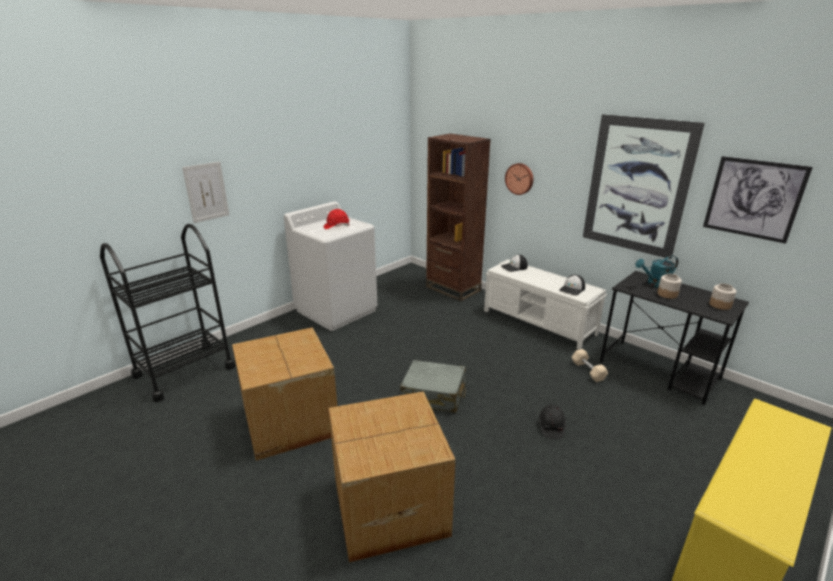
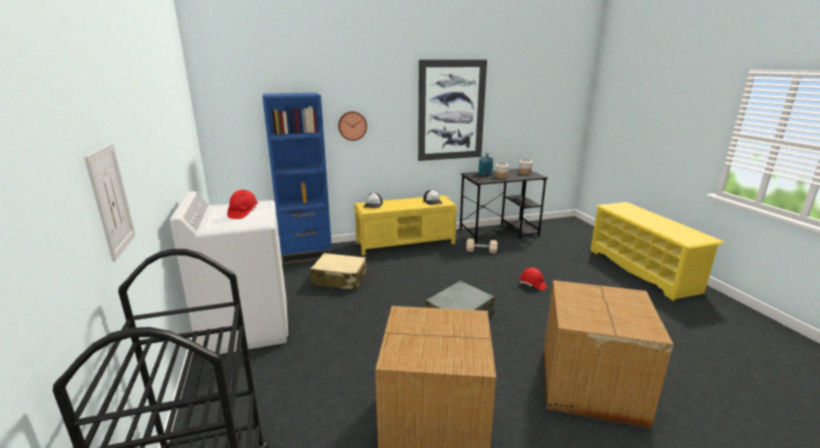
camera: 60 degrees left, 5 degrees down
(431, 317) = (339, 279): none -> beige suitcase
(453, 289) = (306, 254): brown bookcase -> blue bookcase
(539, 322) = (406, 243): white bench -> yellow bench
(551, 427) = (532, 285): black hard hat -> red hard hat
(753, 199) = (518, 104): picture -> none

